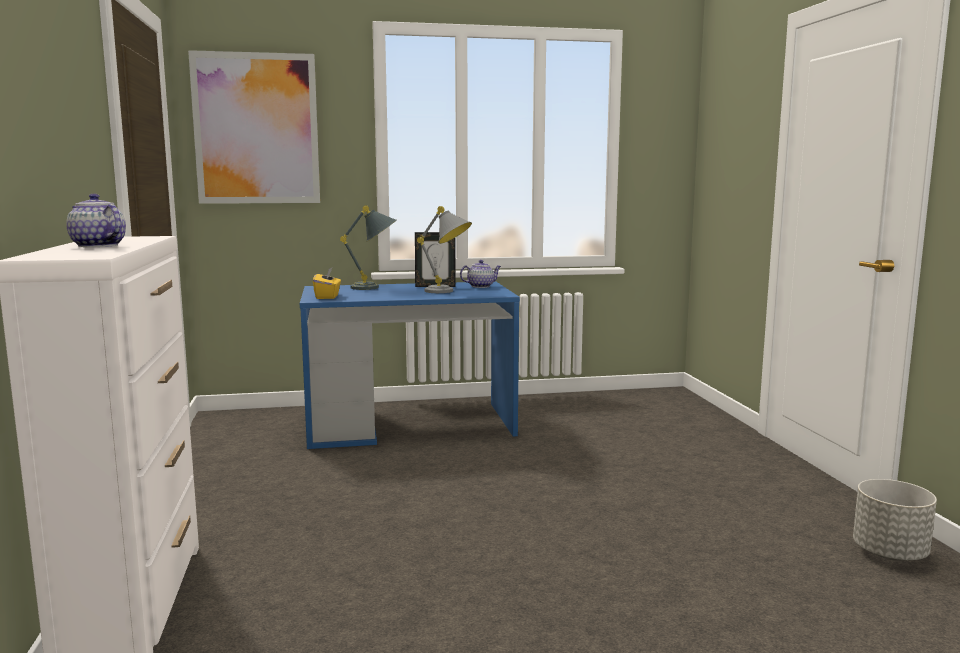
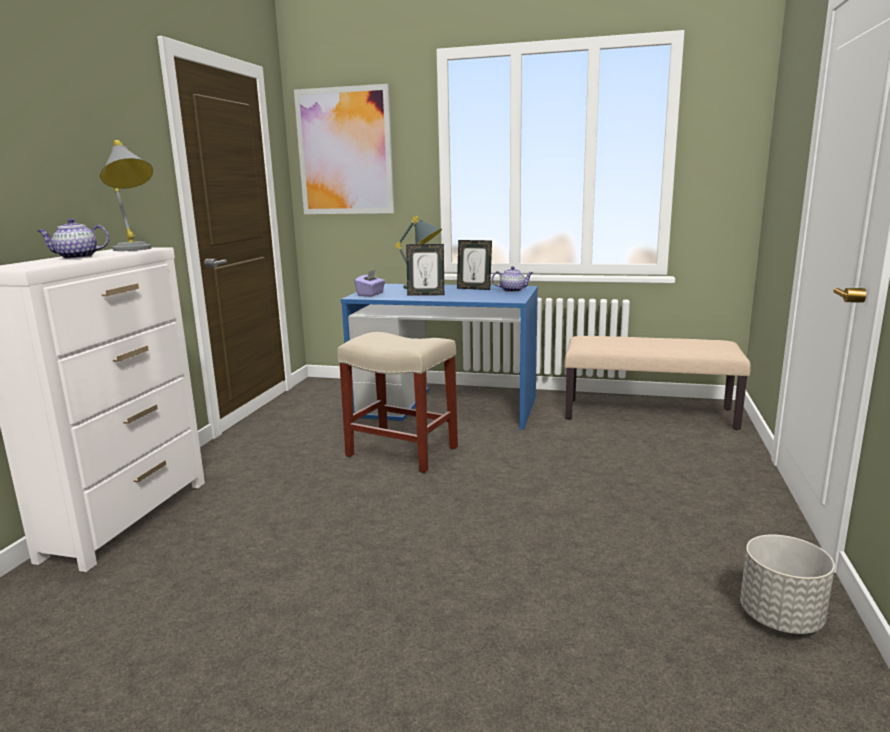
camera: 25 degrees right, 5 degrees up
(97, 246) = (76, 257): teapot -> teapot turned 75 degrees counterclockwise
(328, 297) = (371, 294): yellow tissue box -> purple tissue box
(394, 294) = (426, 294): none -> picture frame
(409, 475) = (400, 451): none -> beige stool
(448, 292) = (473, 295): grey table lamp -> grey table lamp (135, 250)
(619, 407) = (649, 414): none -> beige bench

